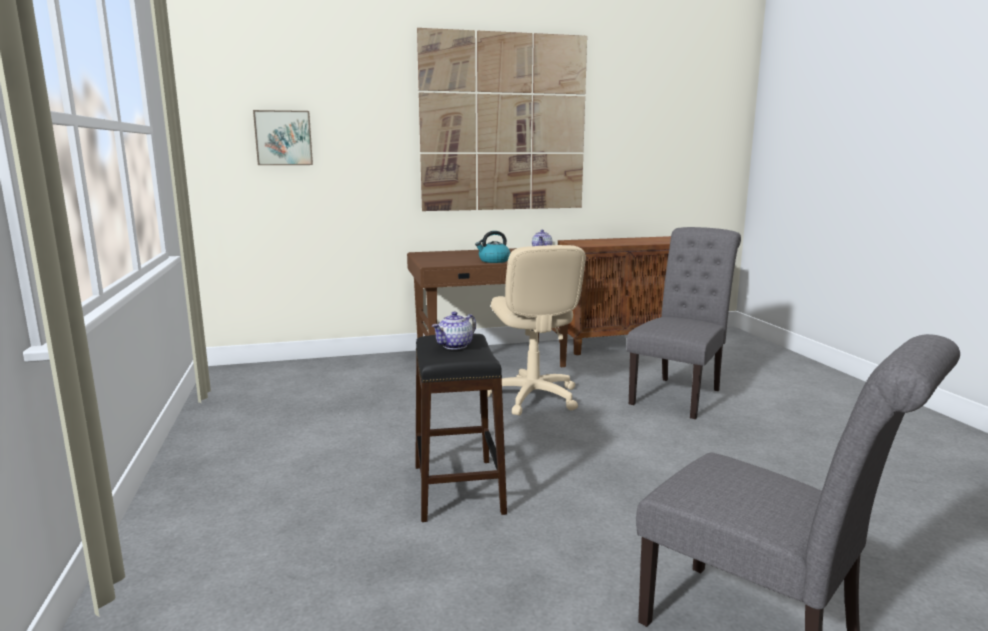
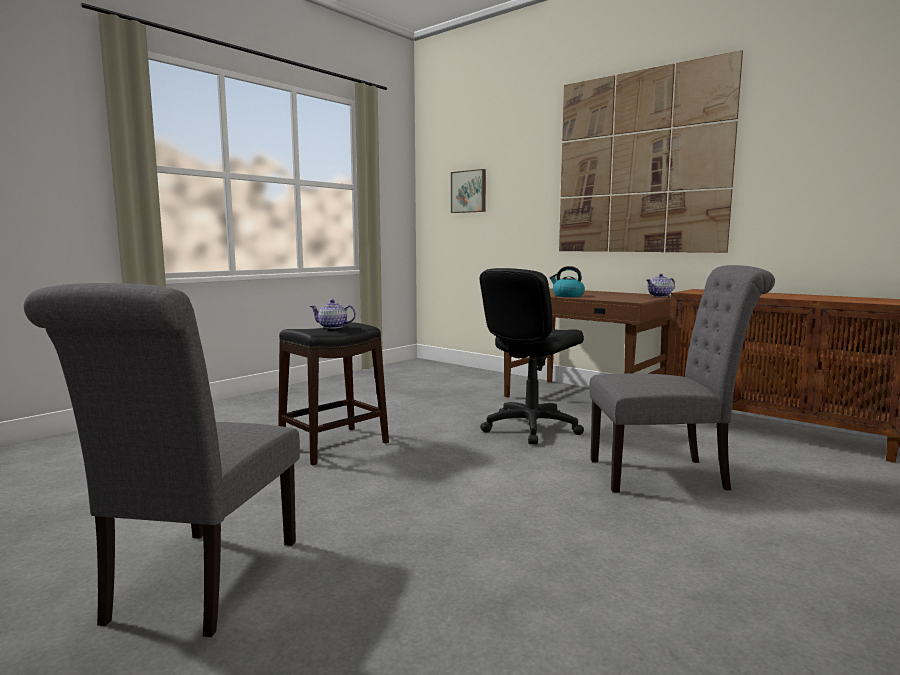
camera: 55 degrees right, 5 degrees down
(532, 397) = (530, 428): beige office chair -> black office chair

